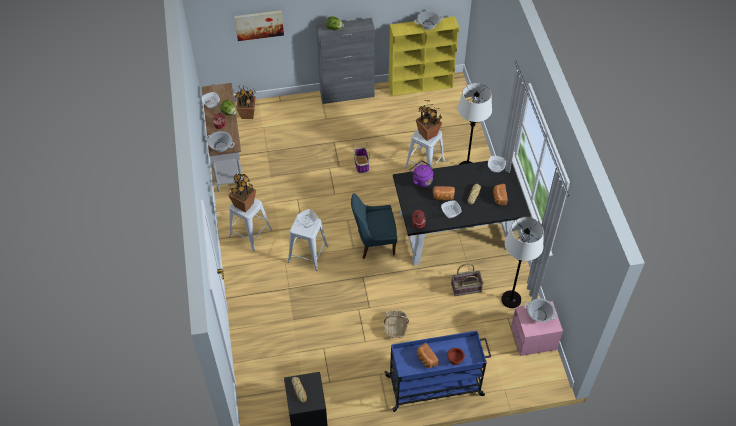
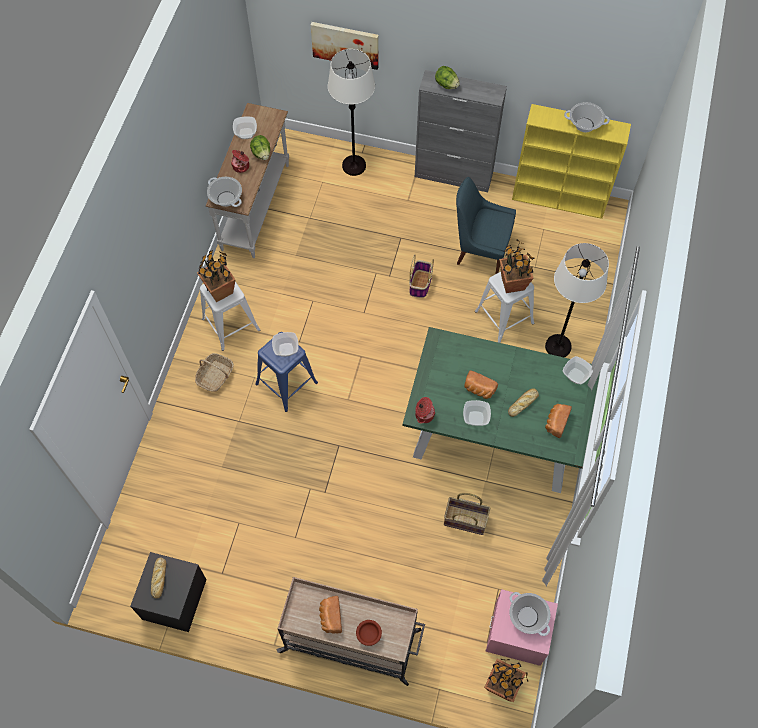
camera: 25 degrees right, 10 degrees up
(248, 114) = (312, 156): potted plant -> potted plant (502, 685)
(308, 254) = (286, 383): white stool -> blue stool
(374, 242) = (378, 403): blue chair -> blue chair (480, 250)
(395, 327) = (343, 535): basket -> basket (215, 376)
(421, 180) = (462, 351): purple kettle -> none
(435, 385) = (352, 641): blue cart -> beige cart
(455, 230) = (495, 431): black dining table -> green dining table
(511, 300) = (517, 564): white floor lamp -> white floor lamp (354, 166)

